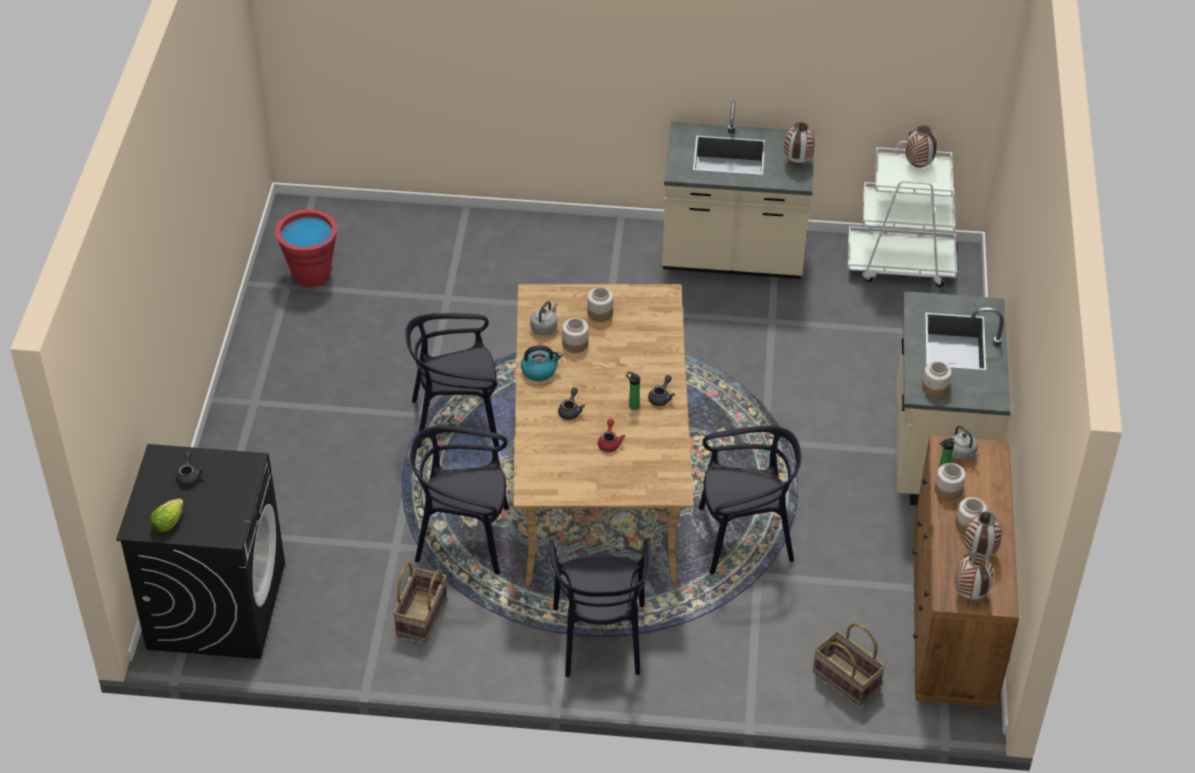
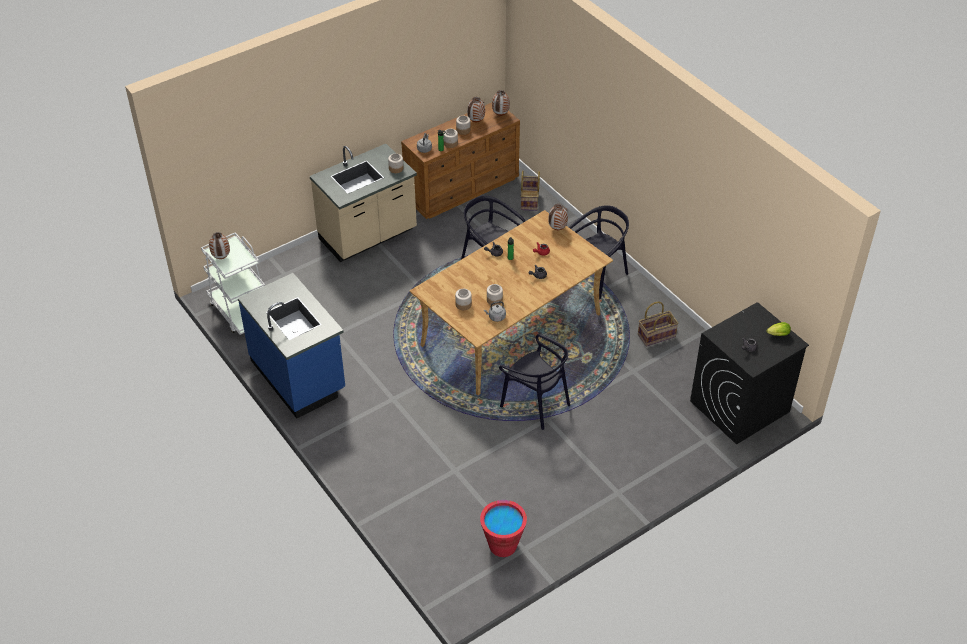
camera: 130 degrees left, 0 degrees up
(464, 538) = (600, 351): black chair -> none
(539, 370) = (526, 301): kettle -> none
(733, 256) = (299, 376): beige counter -> blue counter
(798, 163) = (274, 289): vase -> vase (557, 229)

